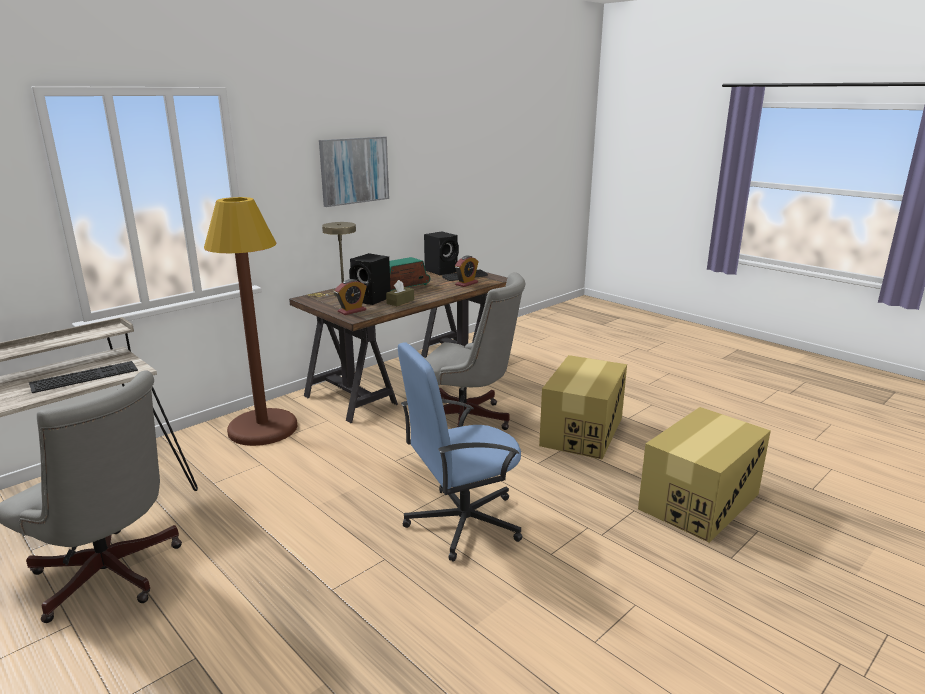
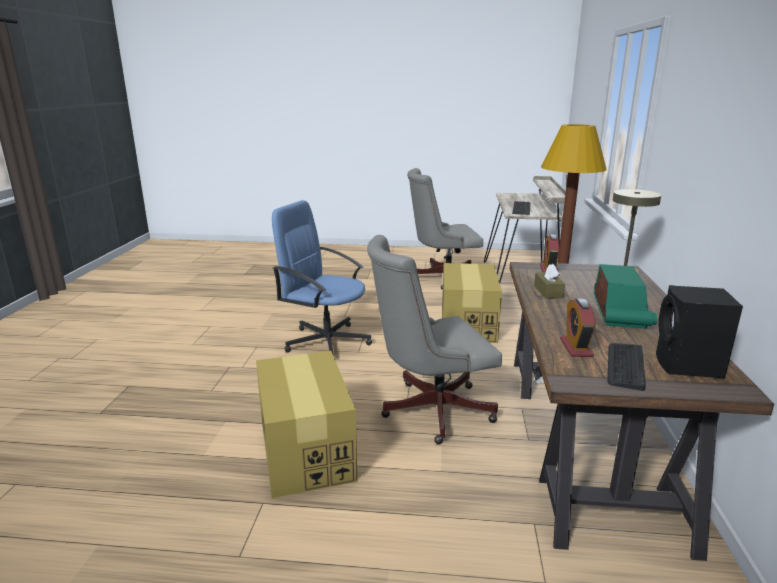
camera: 140 degrees right, 0 degrees up
(354, 170) = (718, 134): picture -> none
(372, 300) = (577, 286): black speaker -> none
(462, 522) = (326, 341): blue office chair -> blue office chair turned 90 degrees counterclockwise
(699, 501) = (153, 418): cardboard box -> cardboard box (468, 324)

